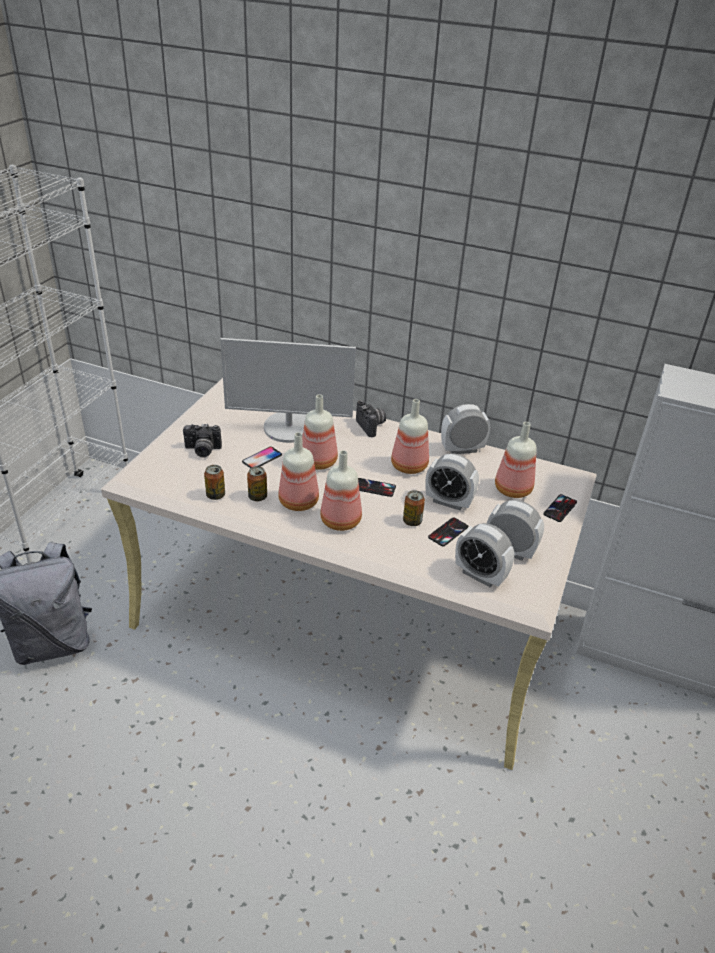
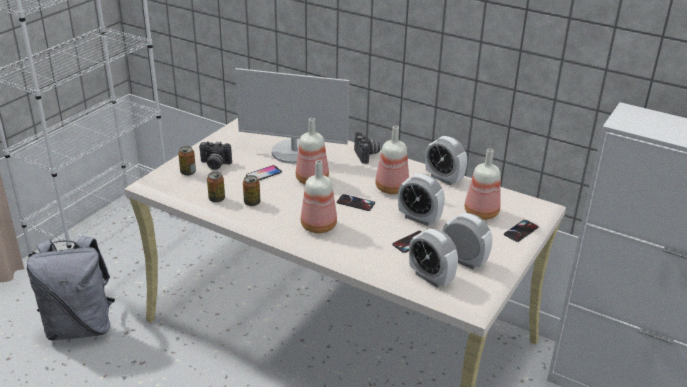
camera: 10 degrees right, 5 degrees down
(299, 501) = (287, 208): bottle -> none
(412, 521) = (382, 231): can -> can (188, 172)
(462, 449) = (444, 178): alarm clock -> alarm clock turned 135 degrees counterclockwise

